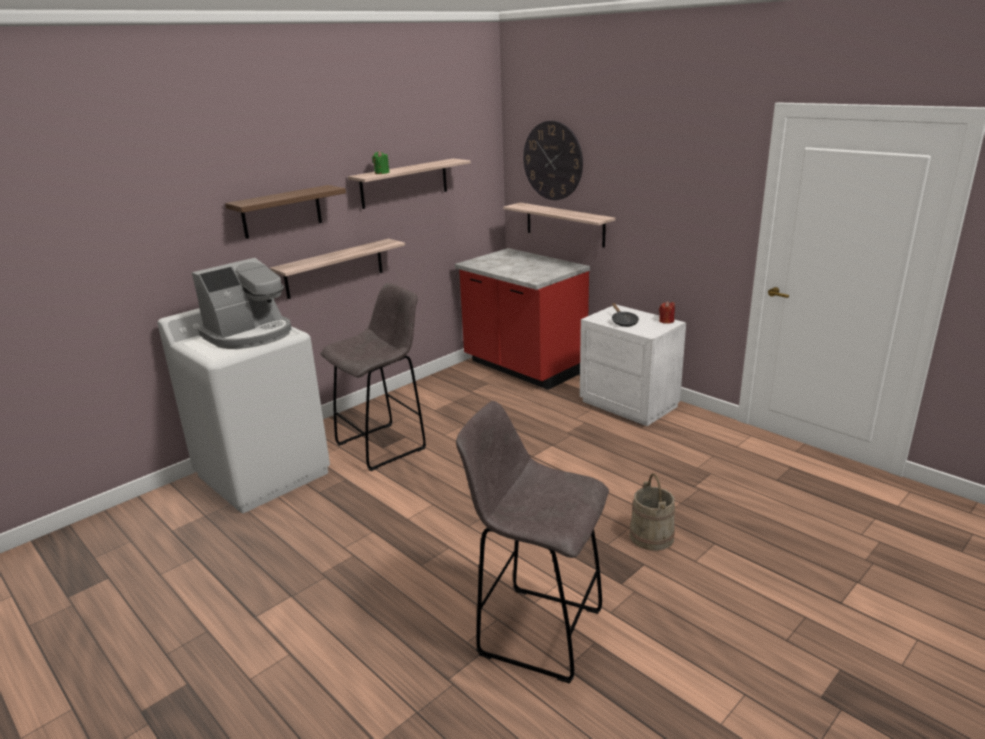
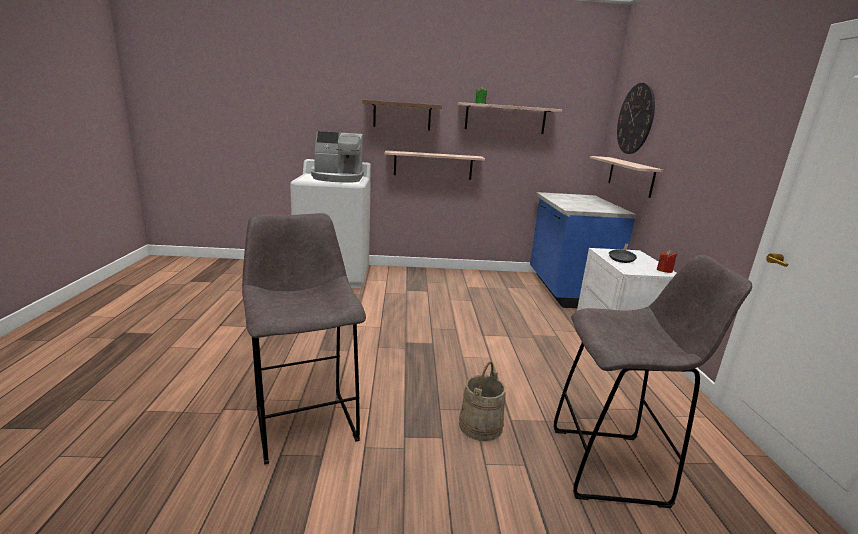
camera: 40 degrees right, 5 degrees down
(383, 445) = (408, 289): grey stool -> grey stool (611, 466)
(523, 367) = (565, 290): red counter -> blue counter

